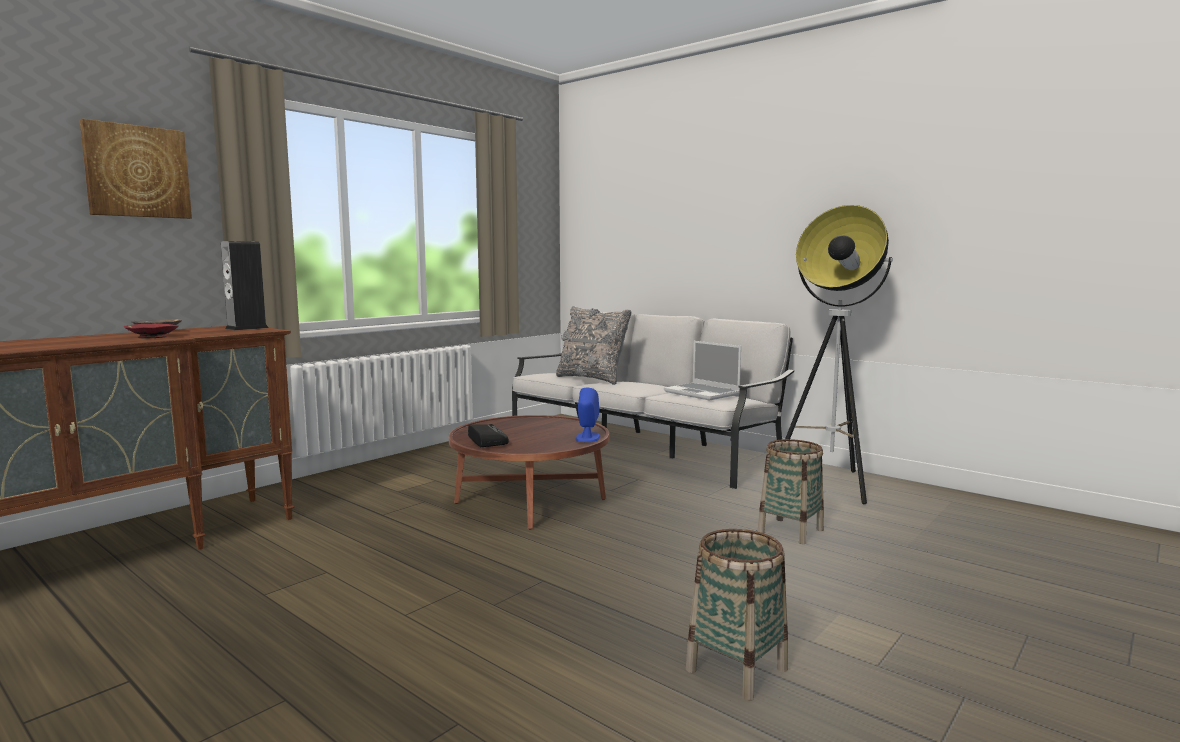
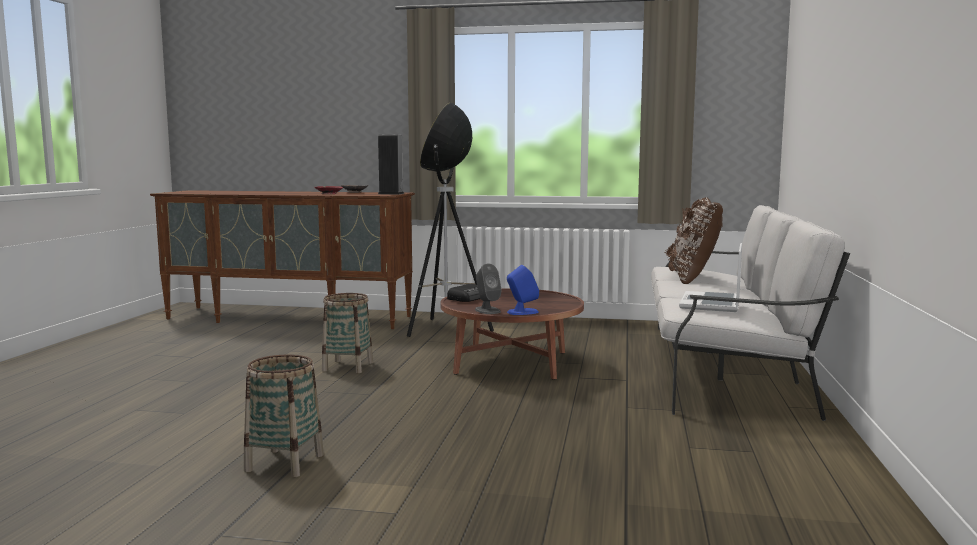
camera: 60 degrees right, 0 degrees up
(137, 171) = (370, 92): picture -> none
(560, 445) = (487, 310): none -> grey speaker
(591, 379) = (691, 277): grey pillow -> brown pillow
(790, 531) = (585, 449): basket -> basket (347, 366)
(830, 484) = (780, 451): floor lamp -> floor lamp (447, 329)

